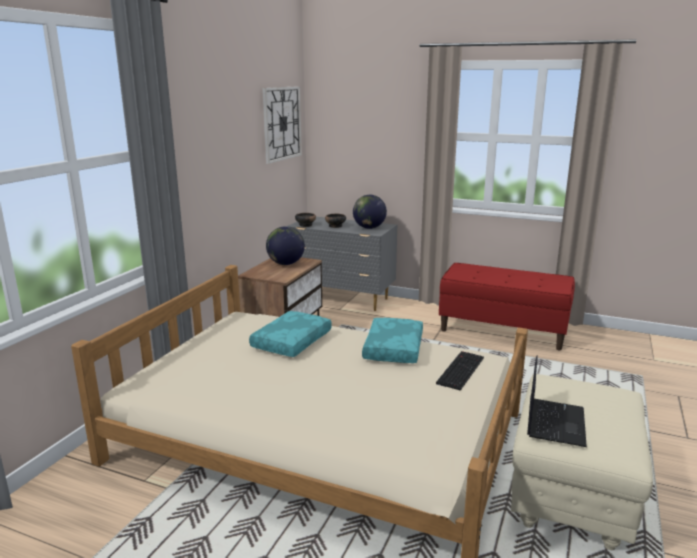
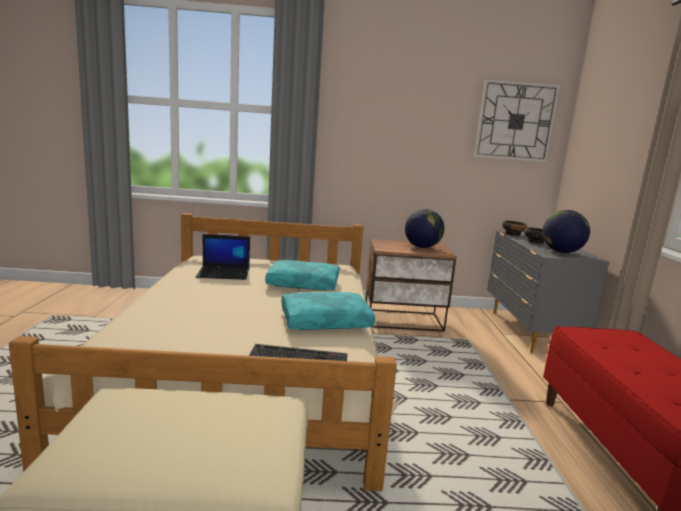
camera: 65 degrees right, 5 degrees down
(554, 421) = (146, 403): laptop -> laptop (224, 273)

